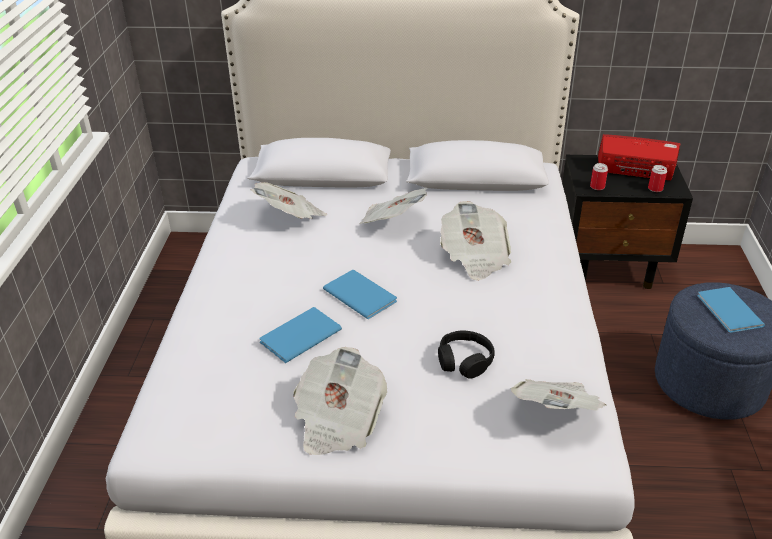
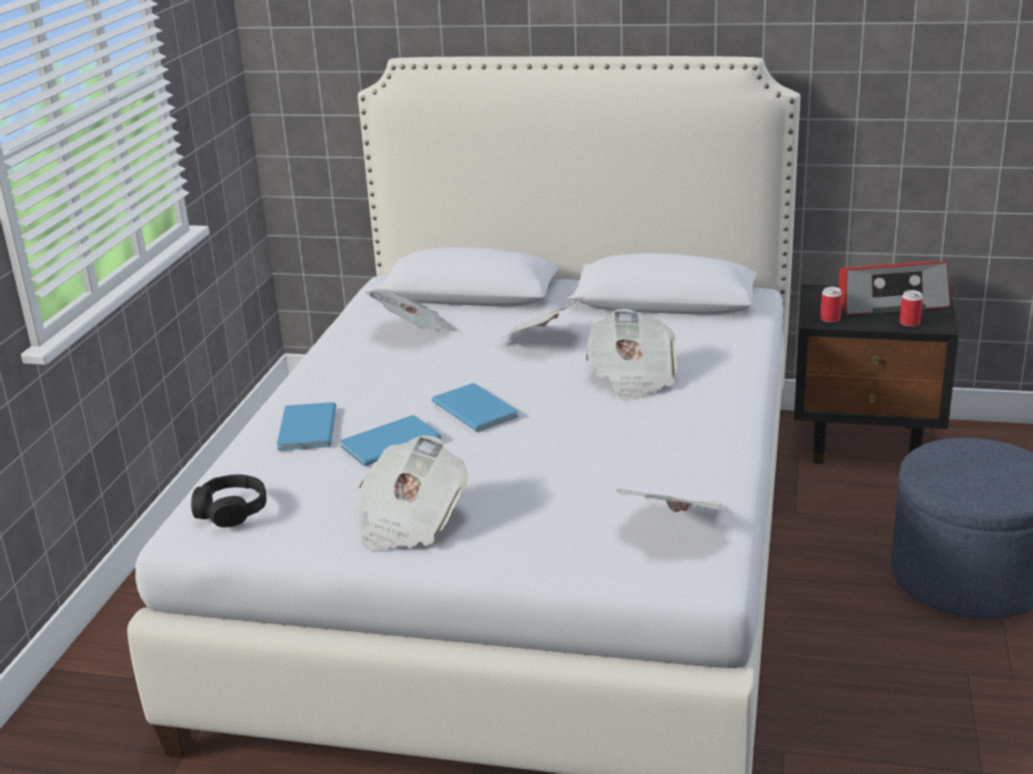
camera: 10 degrees right, 10 degrees down
(464, 361) = (582, 476): black headphones -> black headphones (231, 510)
(635, 169) = (890, 302): radio -> radio turned 150 degrees clockwise
(728, 312) = (978, 468): blue book -> blue book (305, 429)

